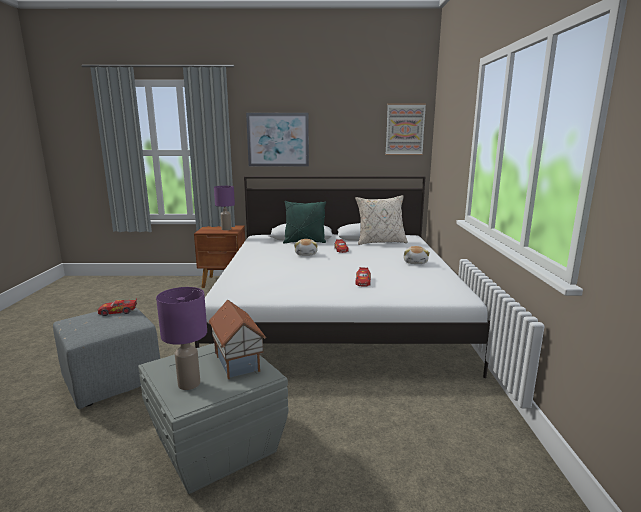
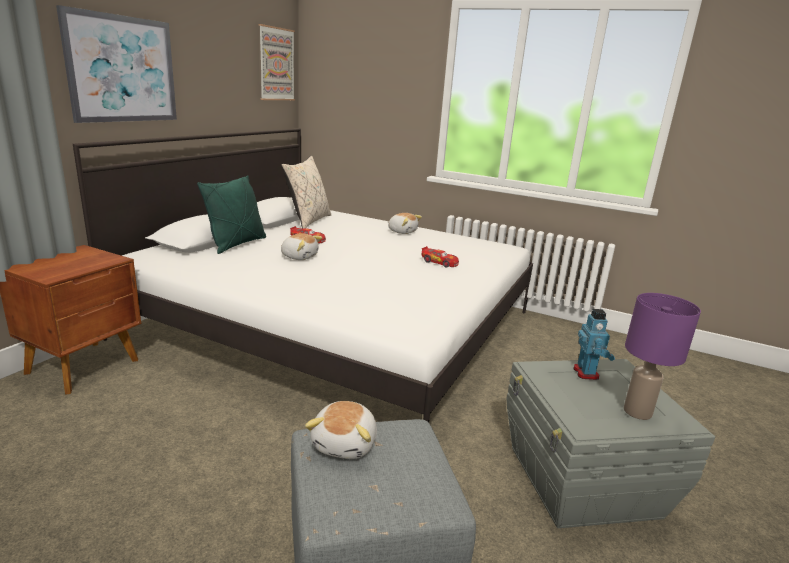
camera: 65 degrees left, 5 degrees up
(118, 312) = (346, 444): toy car -> plush toy
(226, 229) = (82, 259): purple table lamp -> none
(239, 361) = (586, 373): toy house -> toy robot

